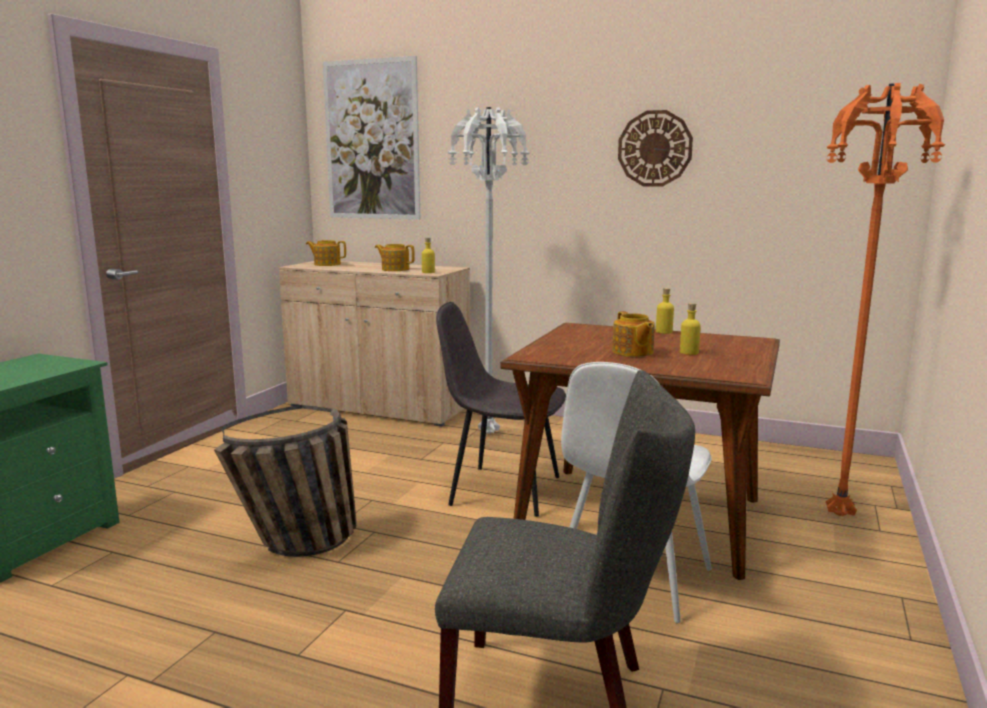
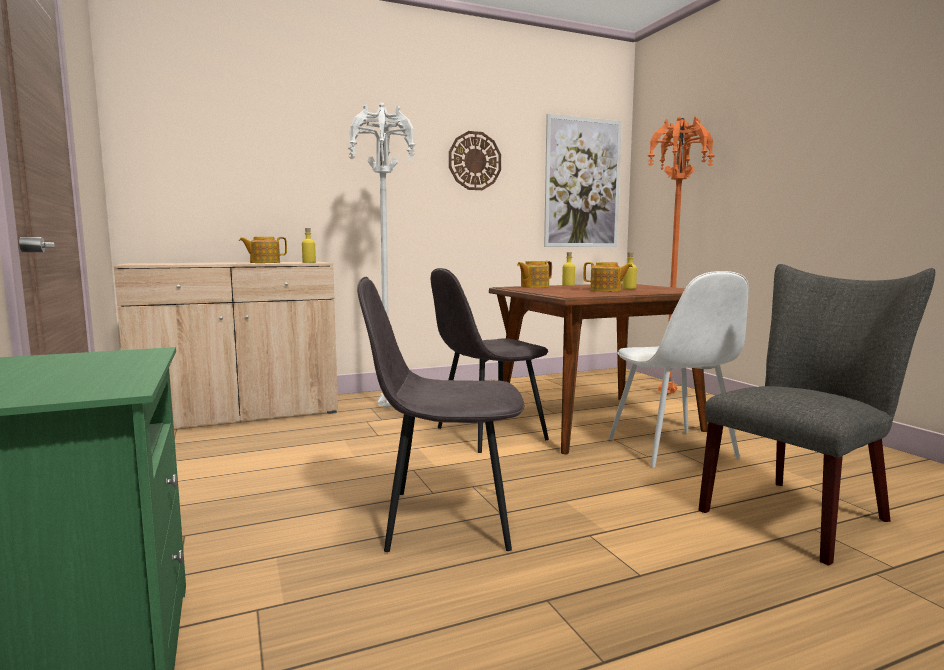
camera: 45 degrees left, 5 degrees down
(297, 547) = (444, 519): basket -> grey chair
(327, 264) = (163, 263): teapot -> teapot (534, 287)
(372, 140) = (197, 131): picture -> picture (582, 183)

